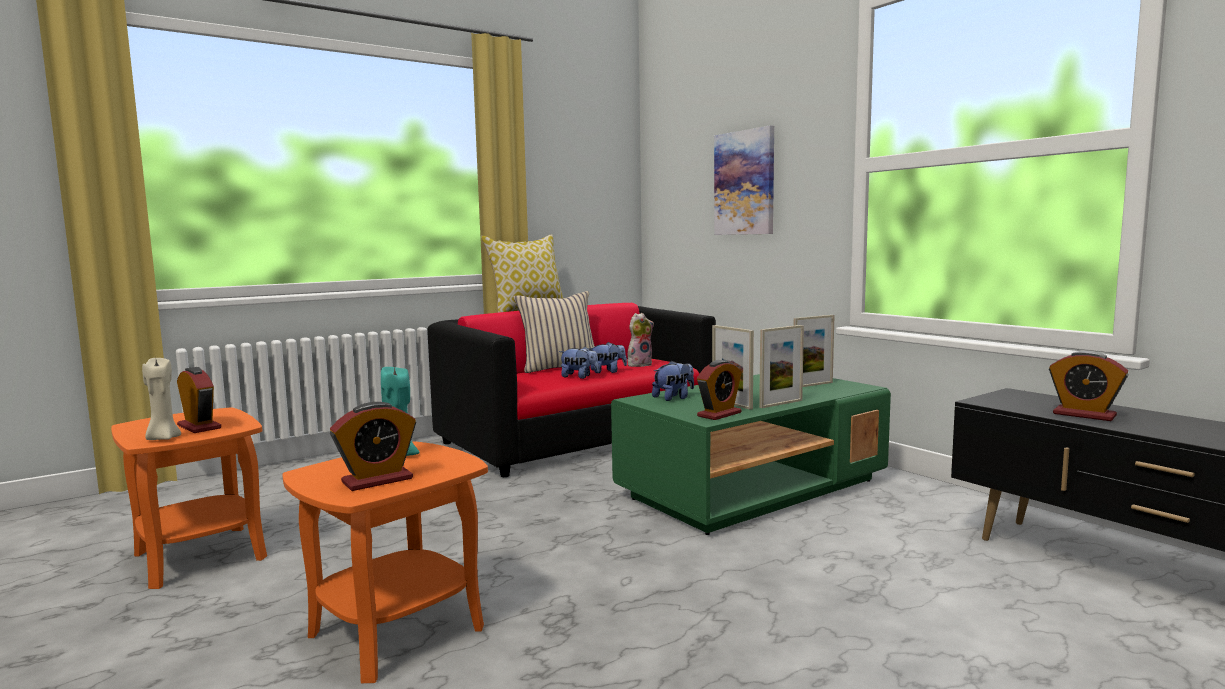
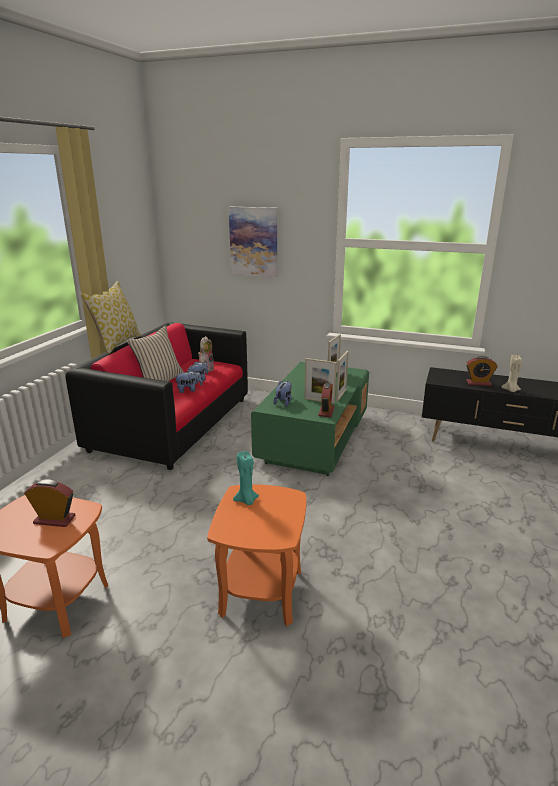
camera: 35 degrees left, 15 degrees up
(163, 438) = (53, 539): beige candle -> beige candle (511, 390)
(377, 480) = (273, 523): alarm clock -> none

